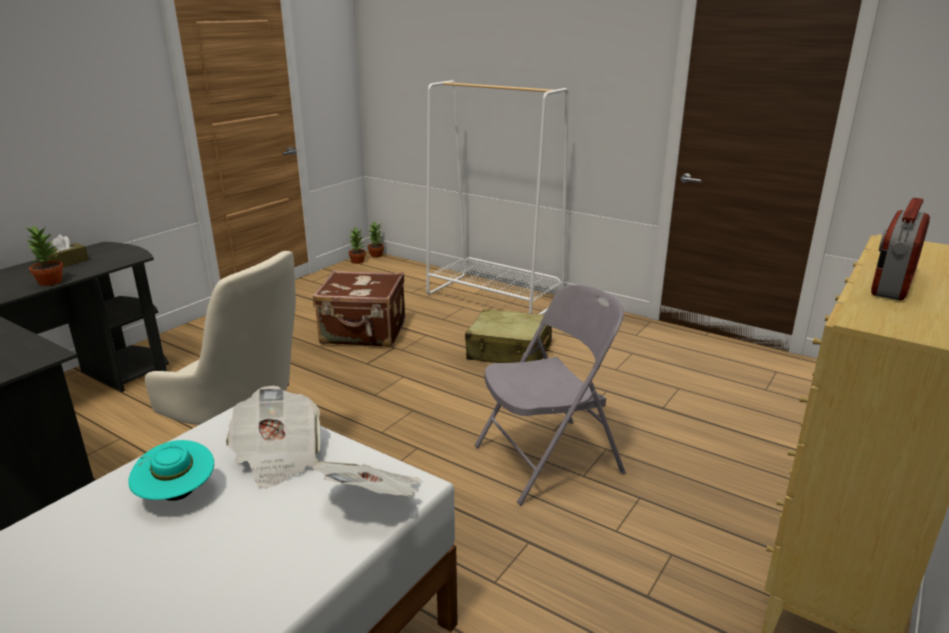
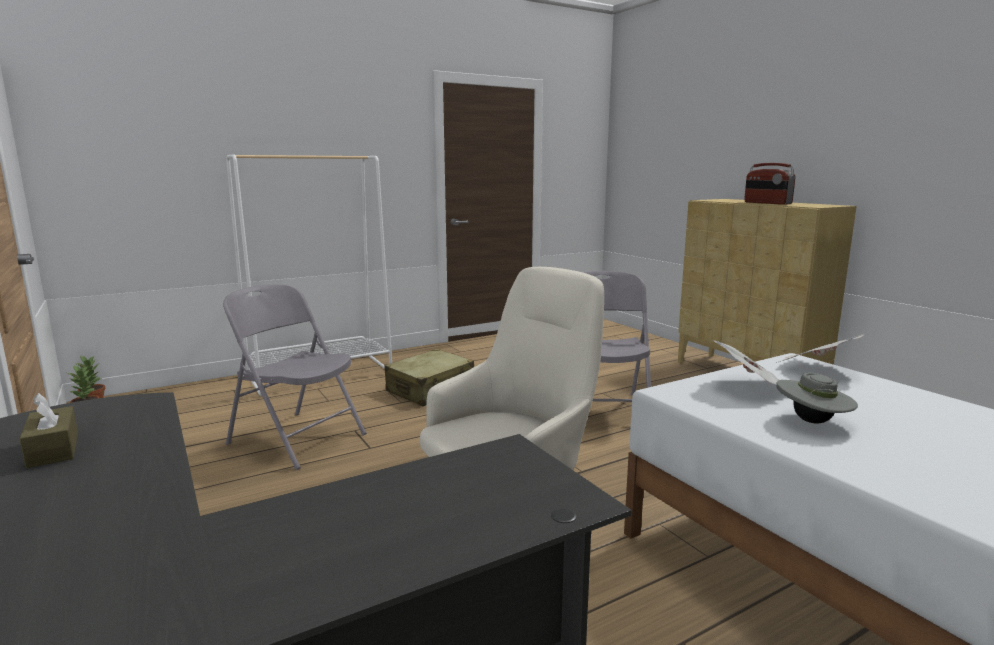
camera: 65 degrees left, 10 degrees down
(50, 282) = (148, 460): potted plant -> none
(177, 495) = (812, 422): turquoise hat -> grey hat
(364, 333) = (297, 439): brown suitcase -> grey chair

